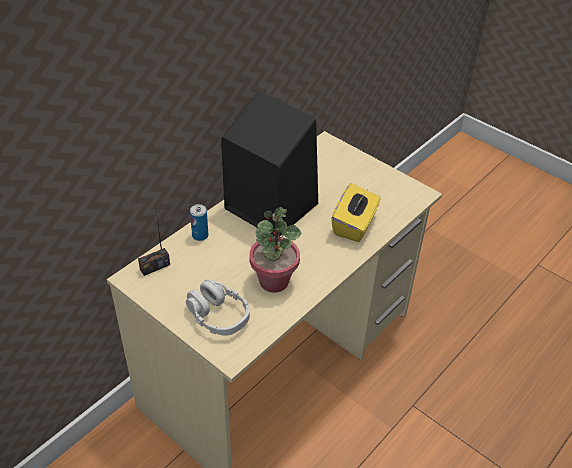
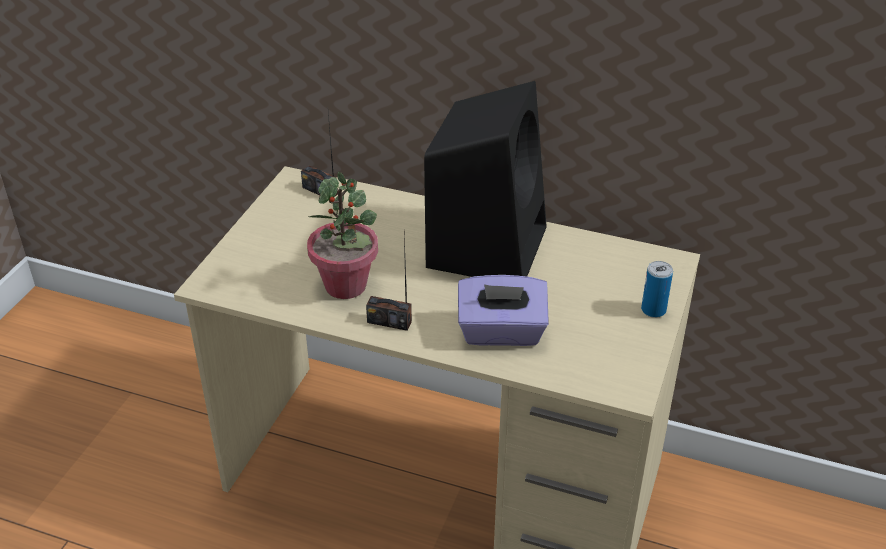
camera: 70 degrees right, 5 degrees down
(200, 235) = (392, 206): can -> can (653, 310)
(218, 316) = (265, 257): grey headphones -> none
(321, 270) = (389, 321): none -> radio
(354, 225) = (501, 332): yellow tissue box -> purple tissue box

